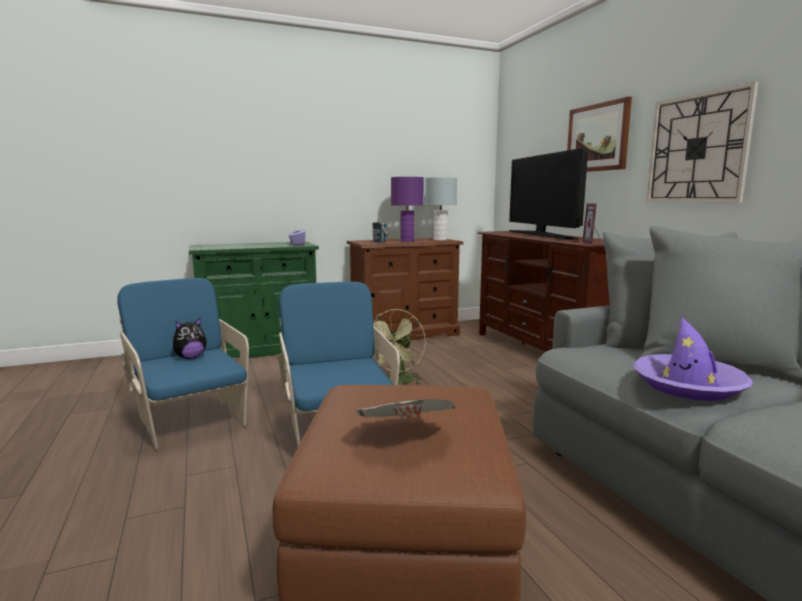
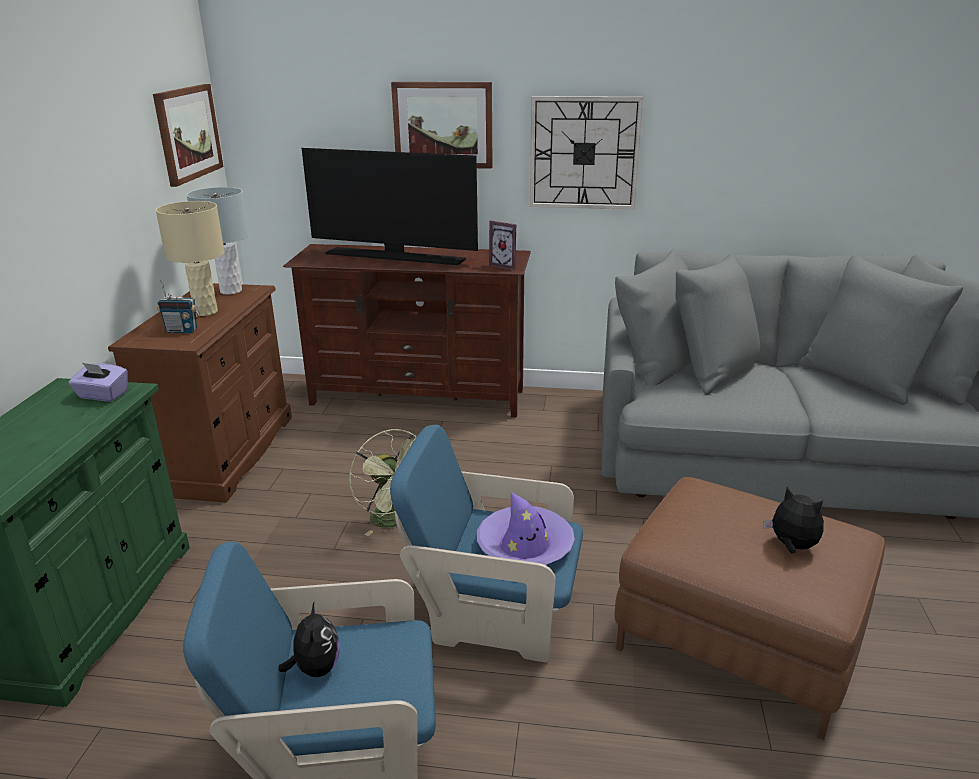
camera: 60 degrees left, 15 degrees up
(405, 436) = (791, 546): newspaper -> plush toy
(407, 241) = (206, 312): purple table lamp -> beige table lamp
(461, 152) = (188, 133): none -> picture
(688, 386) = (763, 400): purple hat -> purple hat (525, 546)

